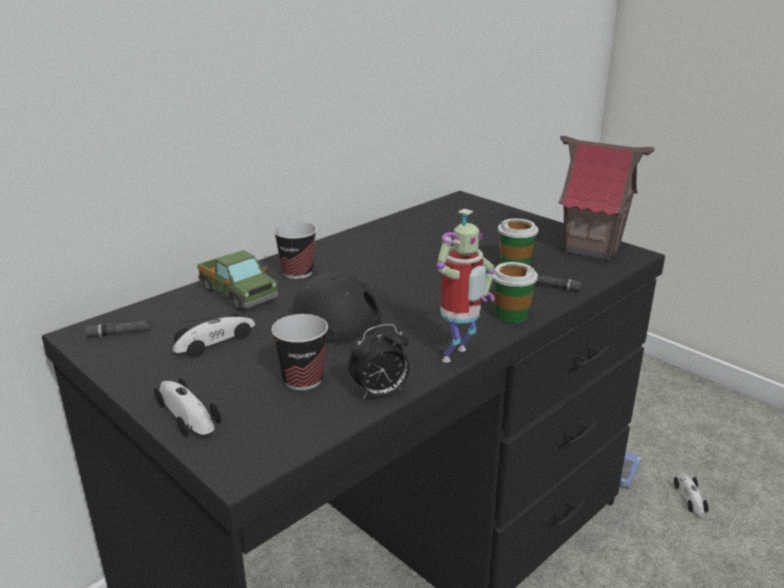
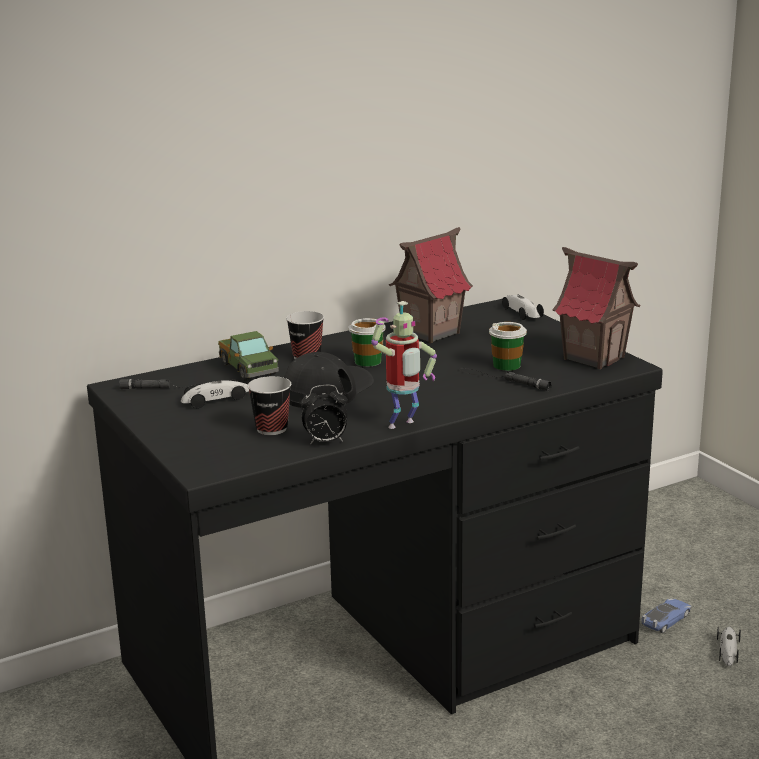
camera: 15 degrees right, 5 degrees down
(185, 413) = (177, 440): toy car -> toy car (521, 312)
(412, 233) = (430, 333): none -> toy house
(511, 314) = (471, 402): cup -> cup (367, 361)

